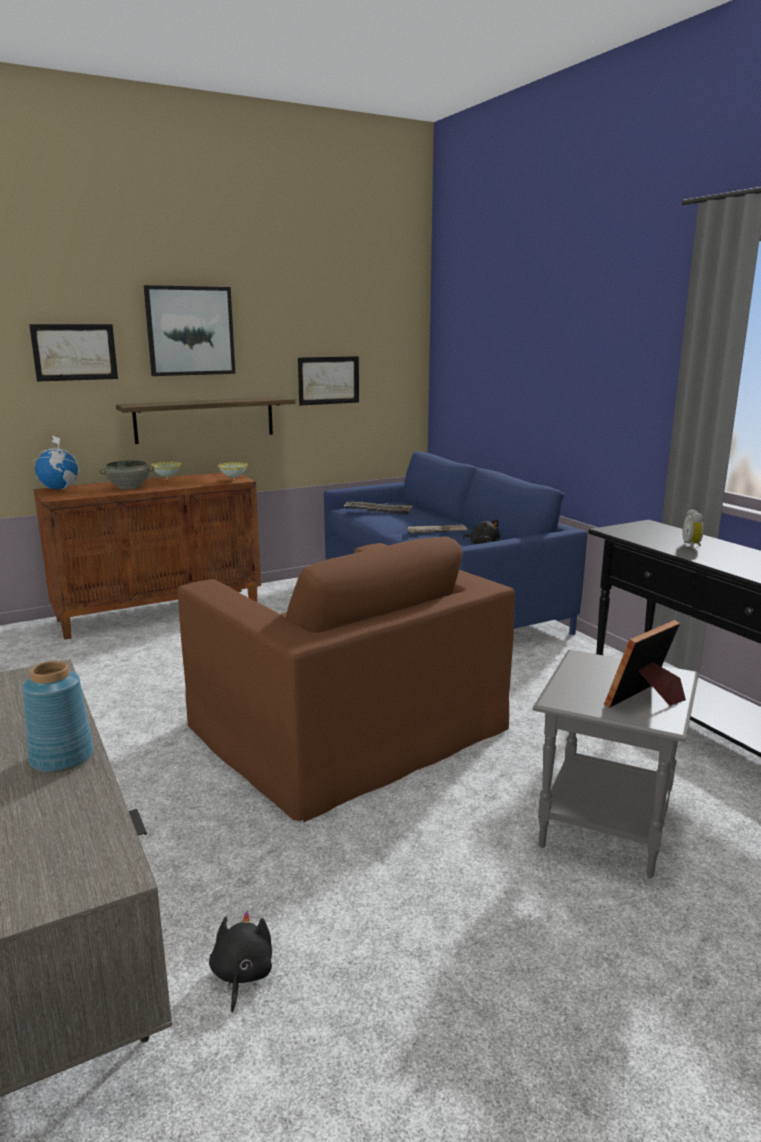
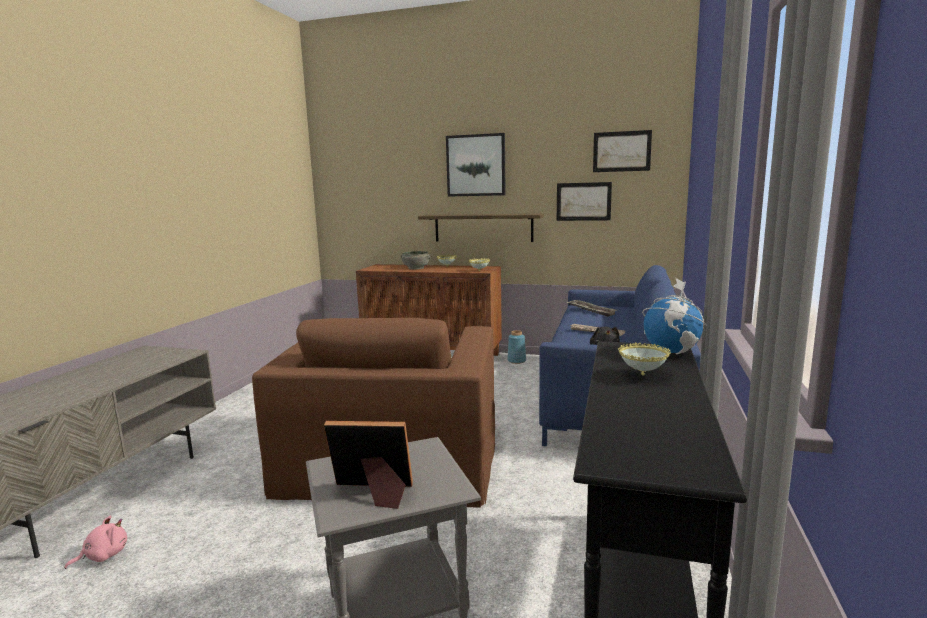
camera: 45 degrees right, 5 degrees down
(60, 488) = (385, 265): globe -> globe (672, 351)
(61, 759) = (87, 389): blue vase -> blue vase (516, 361)
(74, 352) = (404, 181): picture -> picture (621, 151)
(241, 975) = (103, 556): black plush toy -> pink plush toy
(692, 546) = (642, 375): alarm clock -> bowl

